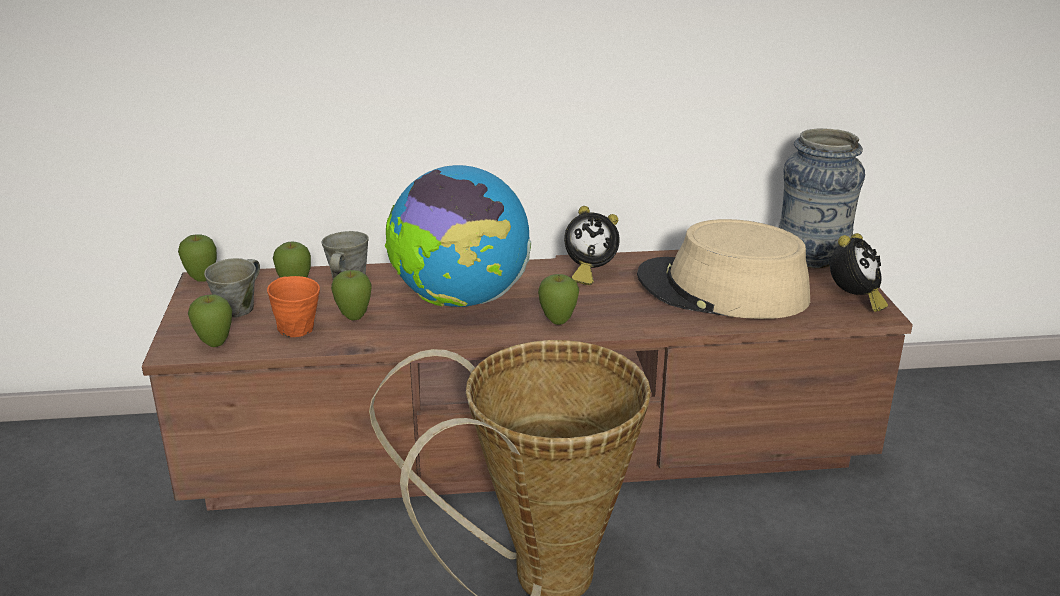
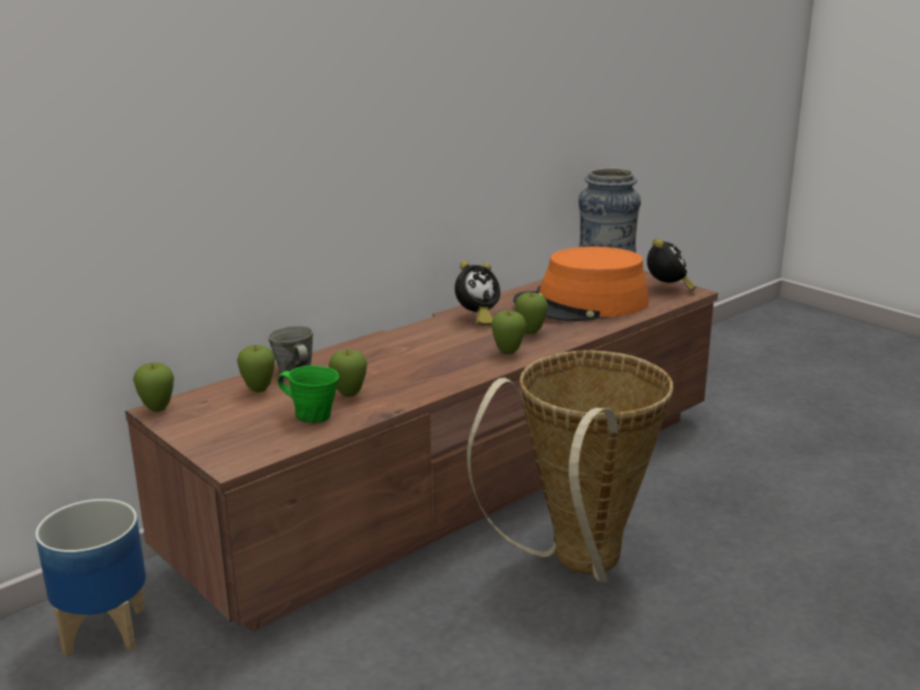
camera: 35 degrees left, 5 degrees down
(122, 459) = (105, 630): none -> planter
(215, 345) = (262, 448): apple -> apple (530, 333)
(238, 308) = (234, 418): grey mug -> none
(296, 327) = (311, 415): orange mug -> green mug
(460, 301) = (413, 360): globe -> none
(722, 290) = (581, 304): beige hat -> orange hat

